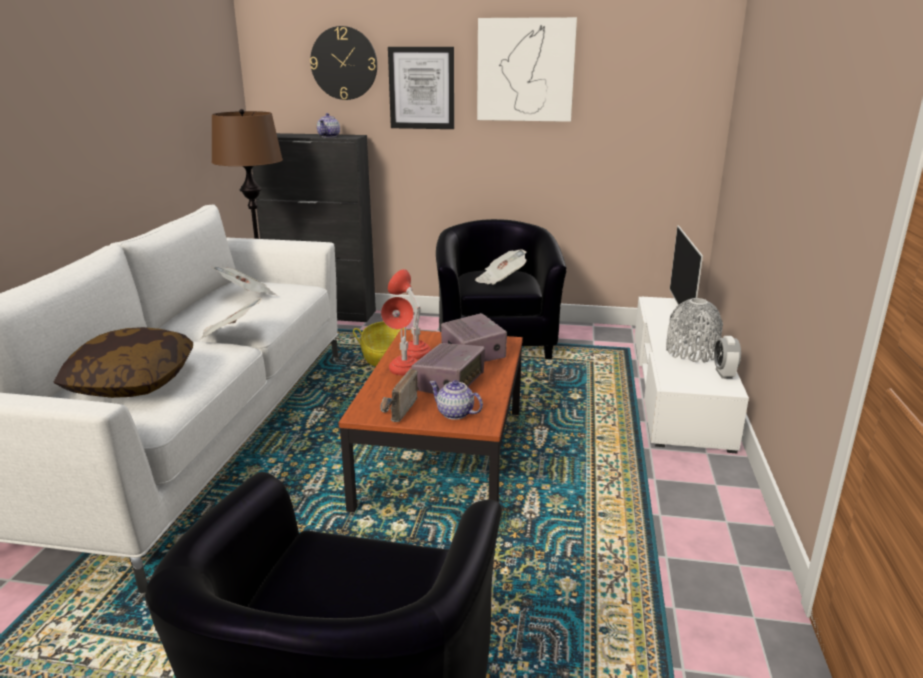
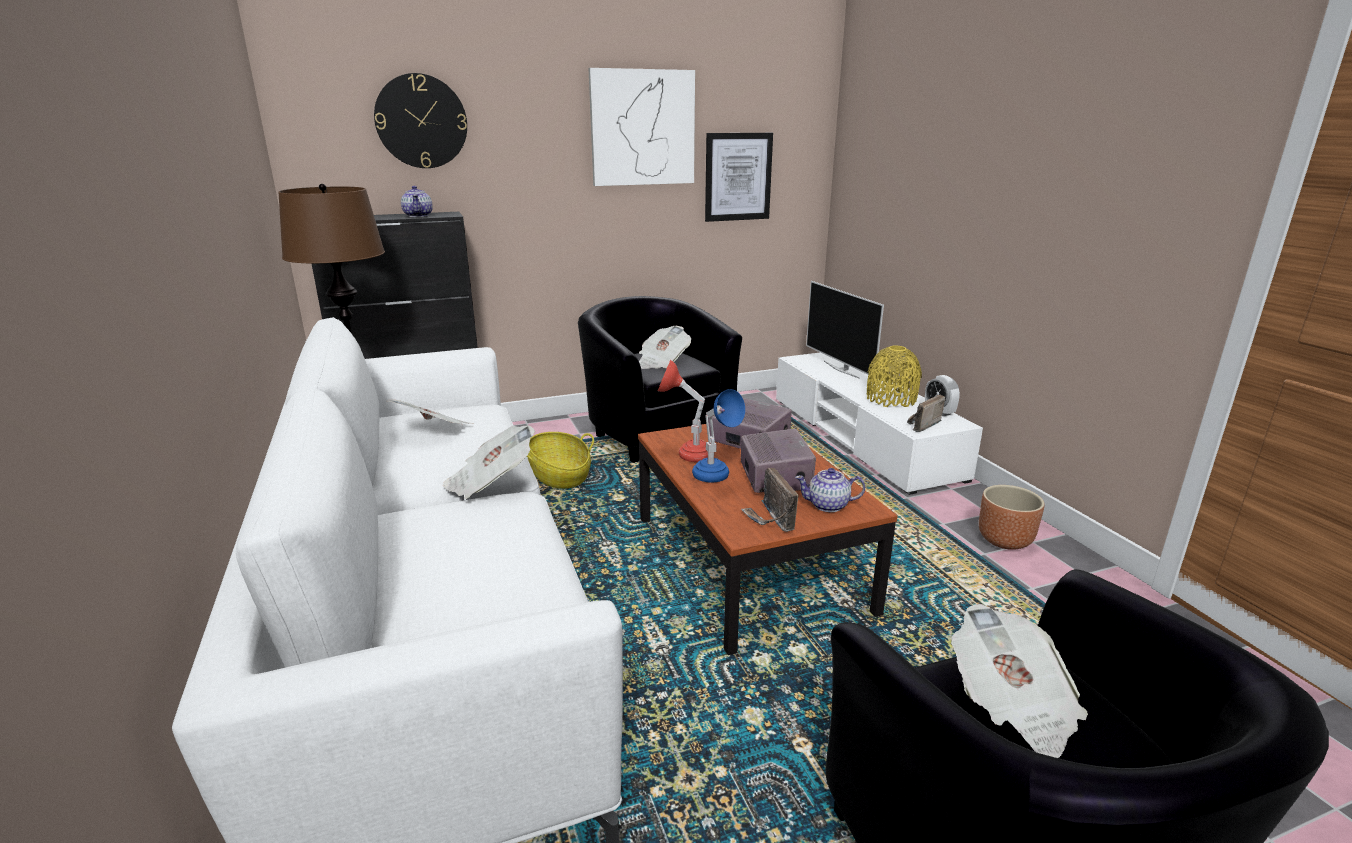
camera: 30 degrees left, 0 degrees up
(132, 382) = (461, 576): pillow -> none
(353, 581) = (1012, 706): none -> newspaper
(403, 373) = (716, 479): red table lamp -> blue table lamp
(421, 88) = (525, 151): picture -> picture (738, 177)
(684, 380) = (920, 425): none -> radio
(691, 353) = (891, 399): grey vase -> yellow vase
(697, 511) = (1005, 540): none -> brown planter

